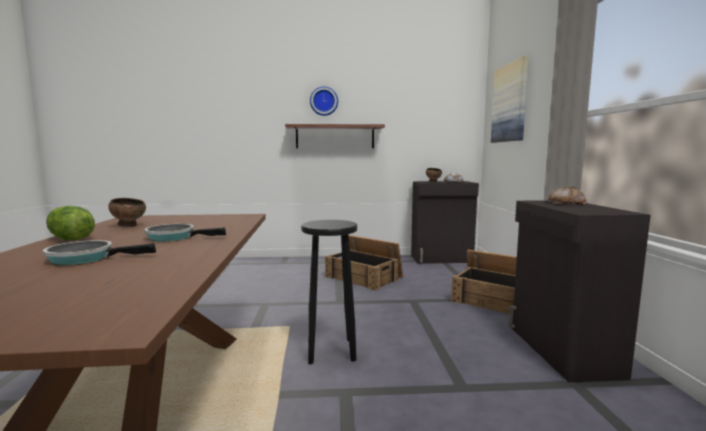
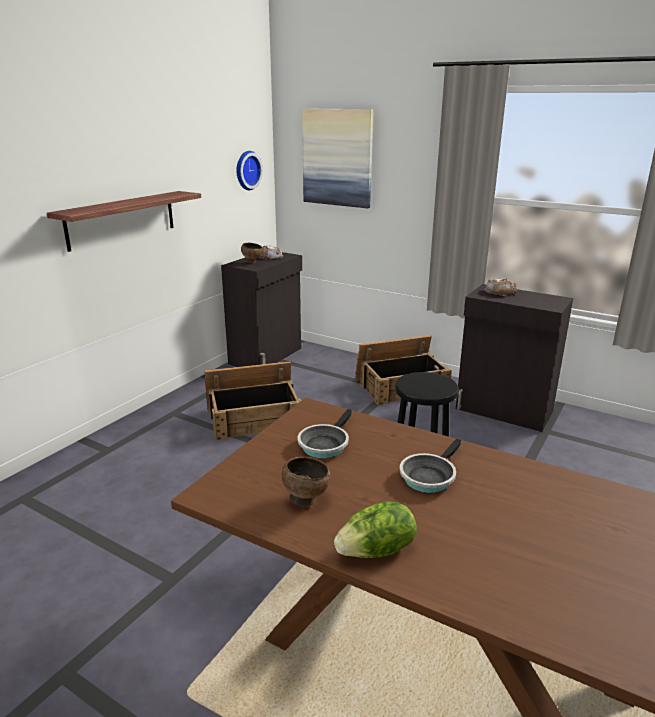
camera: 55 degrees left, 15 degrees up
(86, 258) = (512, 538): frying pan -> frying pan (325, 444)
(324, 101) = (98, 159): wall clock -> wall clock (246, 170)

